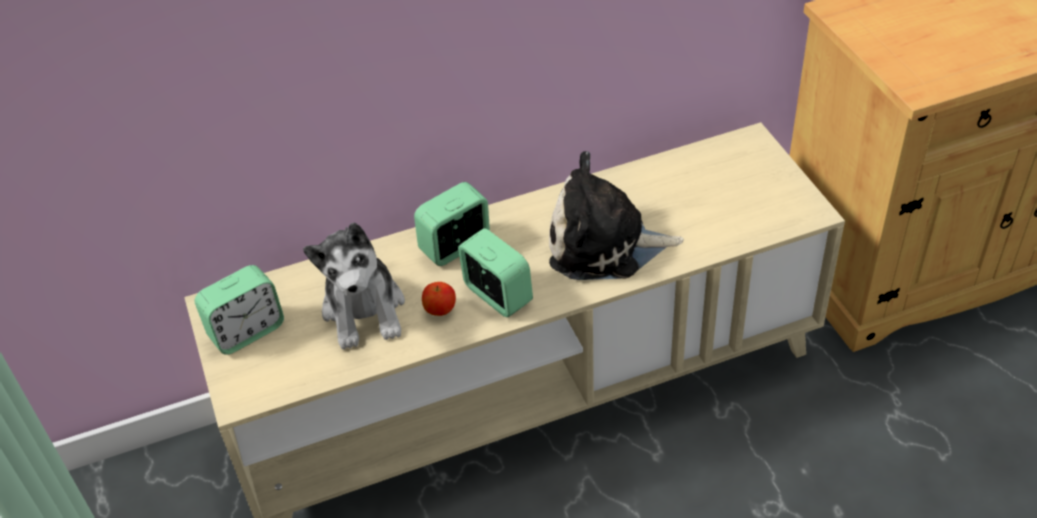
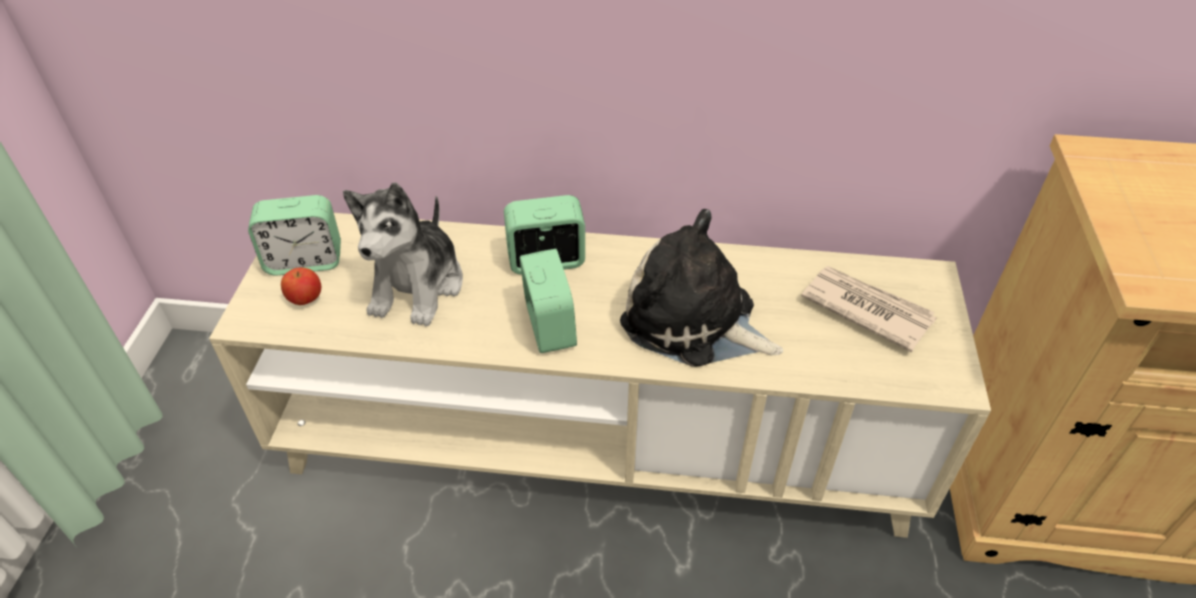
camera: 25 degrees right, 0 degrees up
(440, 310) = (484, 317): apple -> apple (305, 299)
(721, 184) = (865, 309): none -> newspaper

